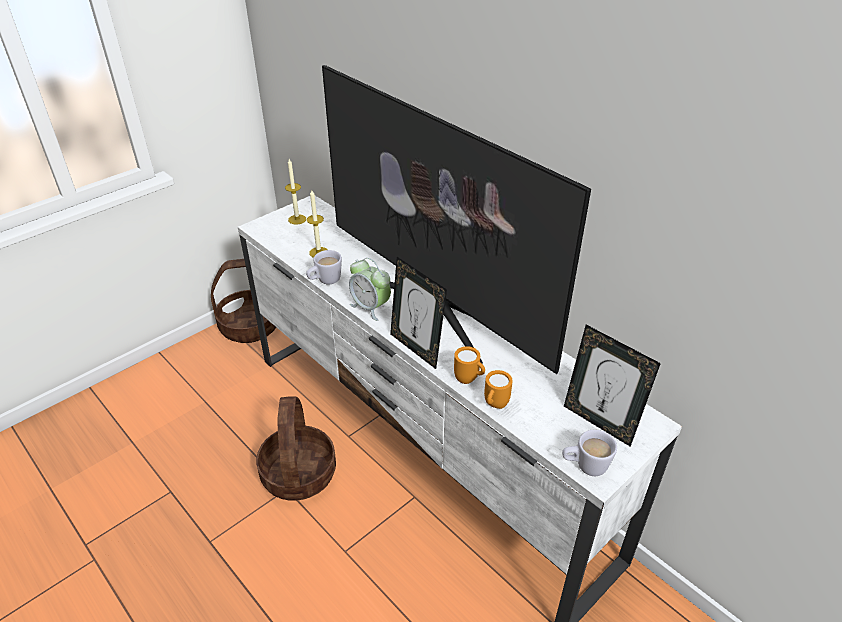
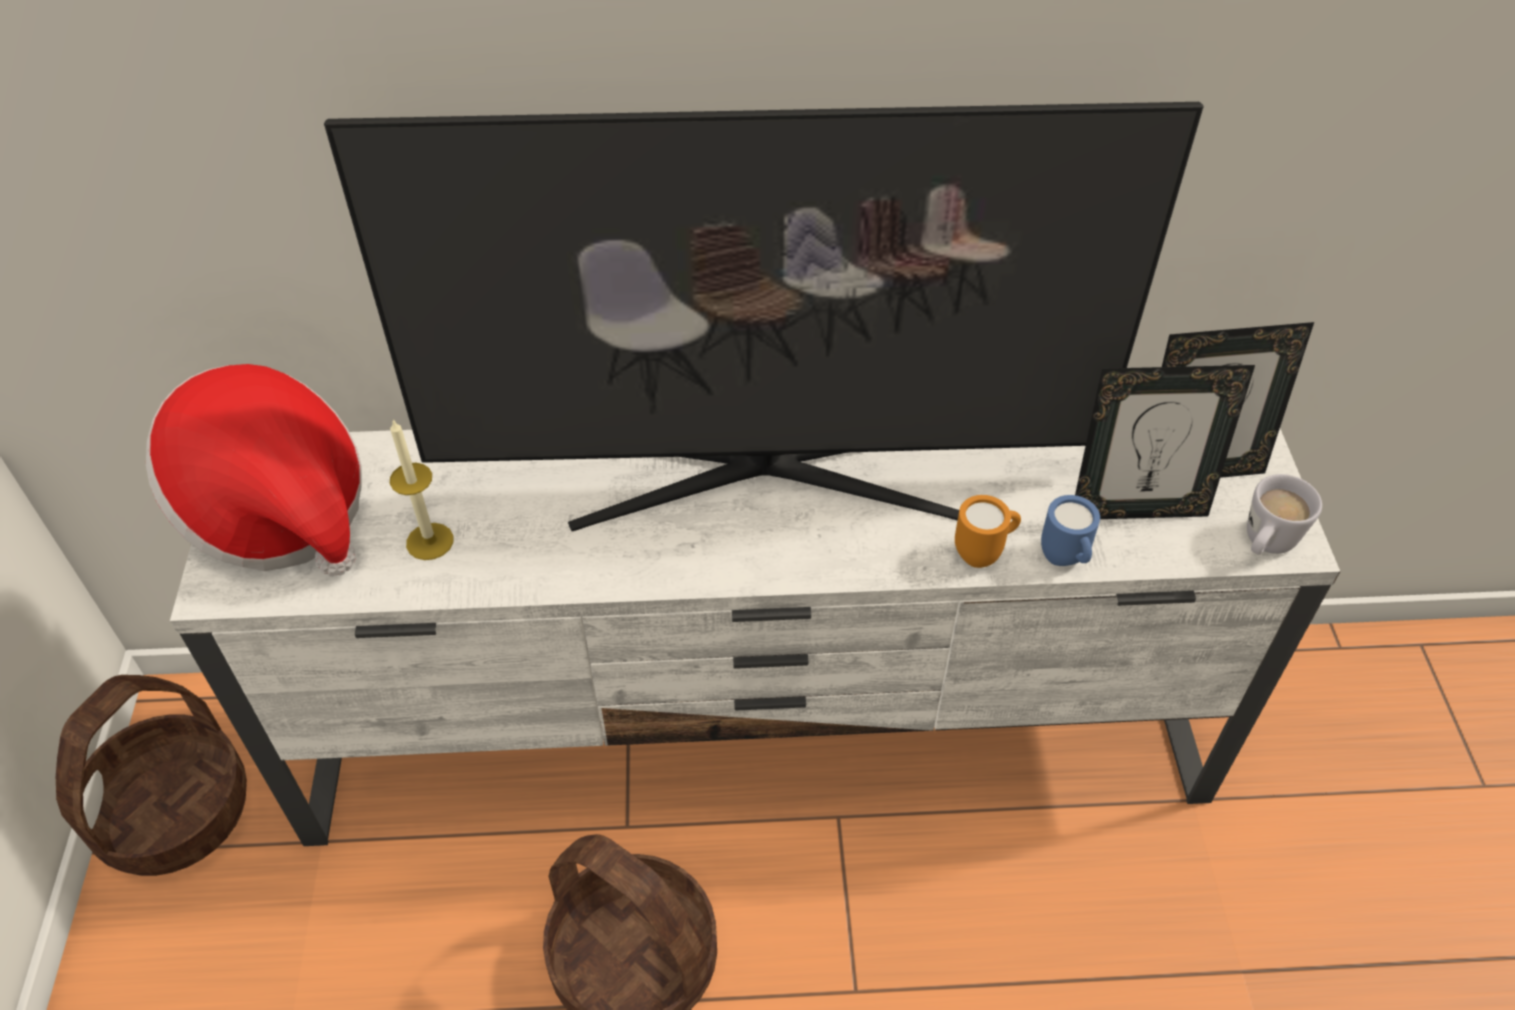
camera: 50 degrees left, 10 degrees up
(297, 219) = (277, 510): candle -> hat
(325, 281) = (530, 584): white mug -> none
(370, 307) = (678, 564): alarm clock -> none
(416, 348) = (848, 570): picture frame -> picture frame (1136, 509)
(494, 405) = (1065, 560): orange mug -> blue mug

